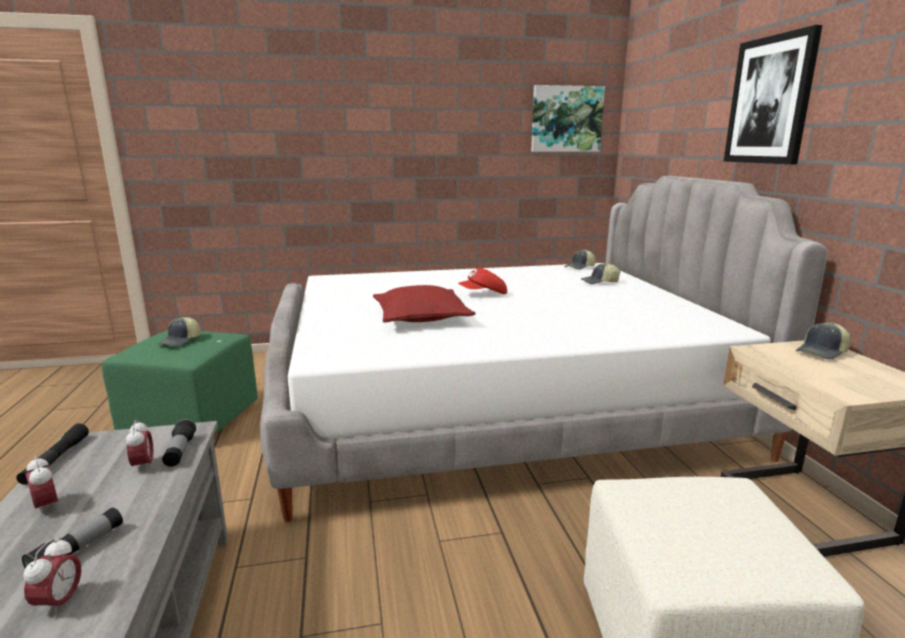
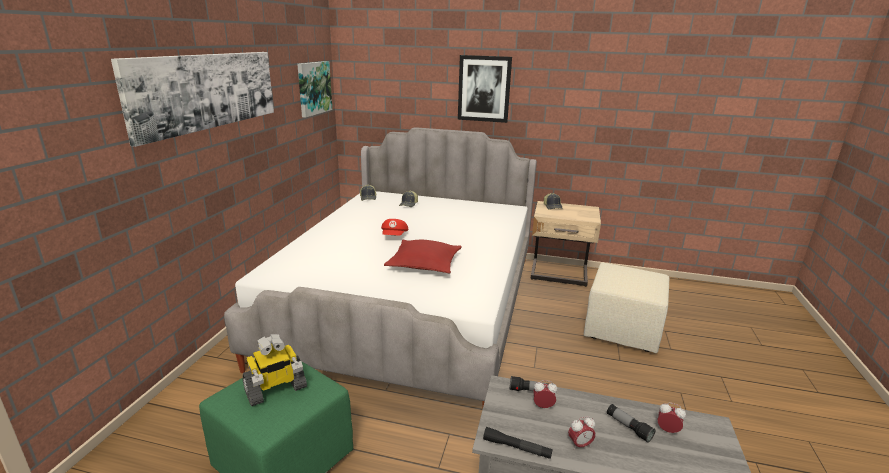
camera: 65 degrees left, 5 degrees up
(181, 341) = (275, 389): cap -> toy robot
(371, 100) = (207, 91): none -> picture

